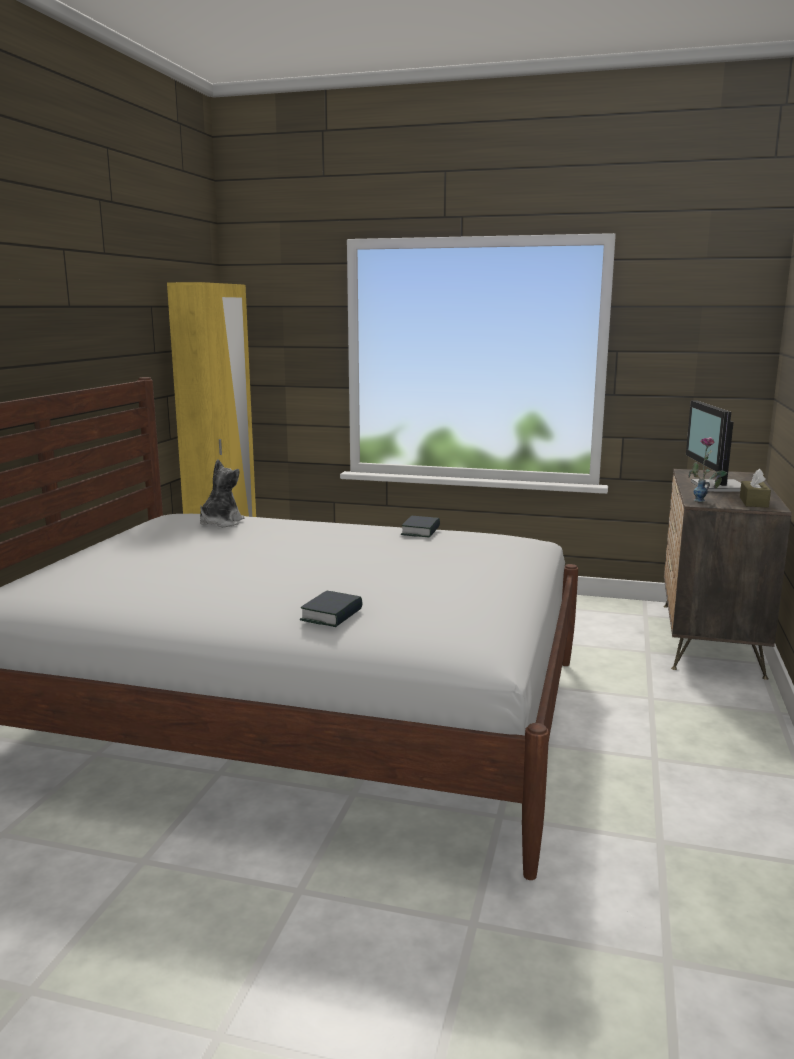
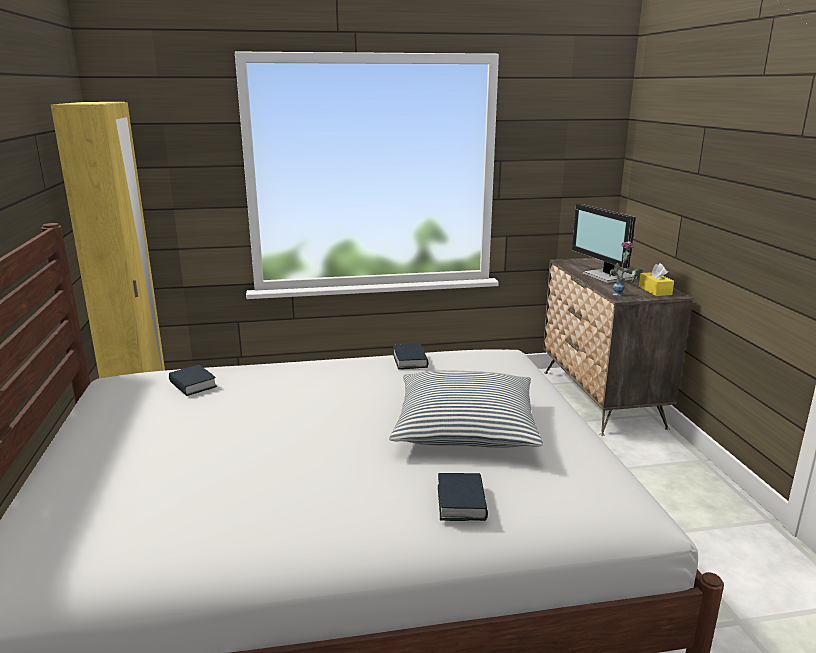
camera: 25 degrees left, 5 degrees up
(220, 523) = (193, 385): plush toy -> book
(404, 576) = (465, 426): none -> pillow
(753, 502) = (655, 290): brown tissue box -> yellow tissue box

